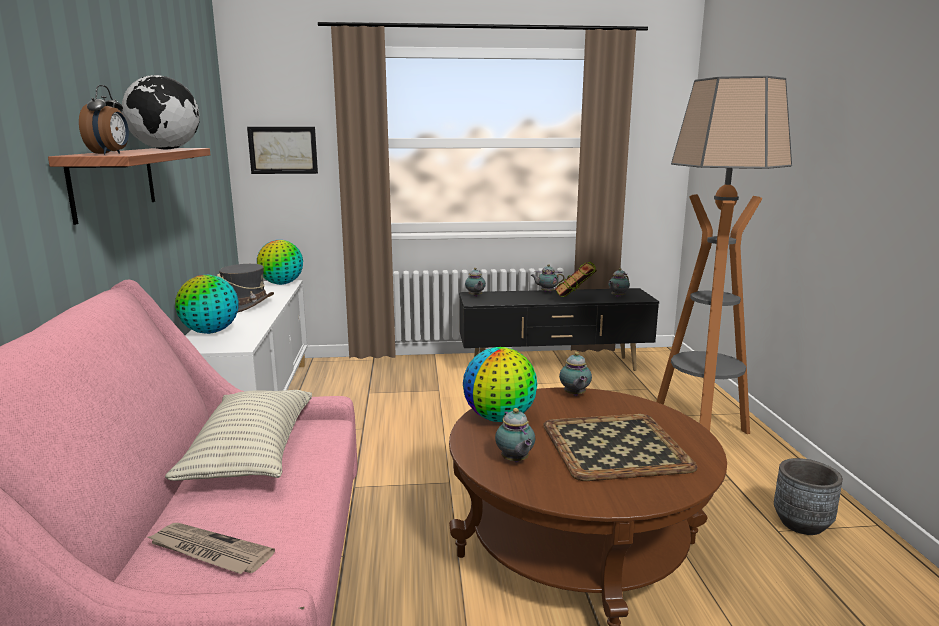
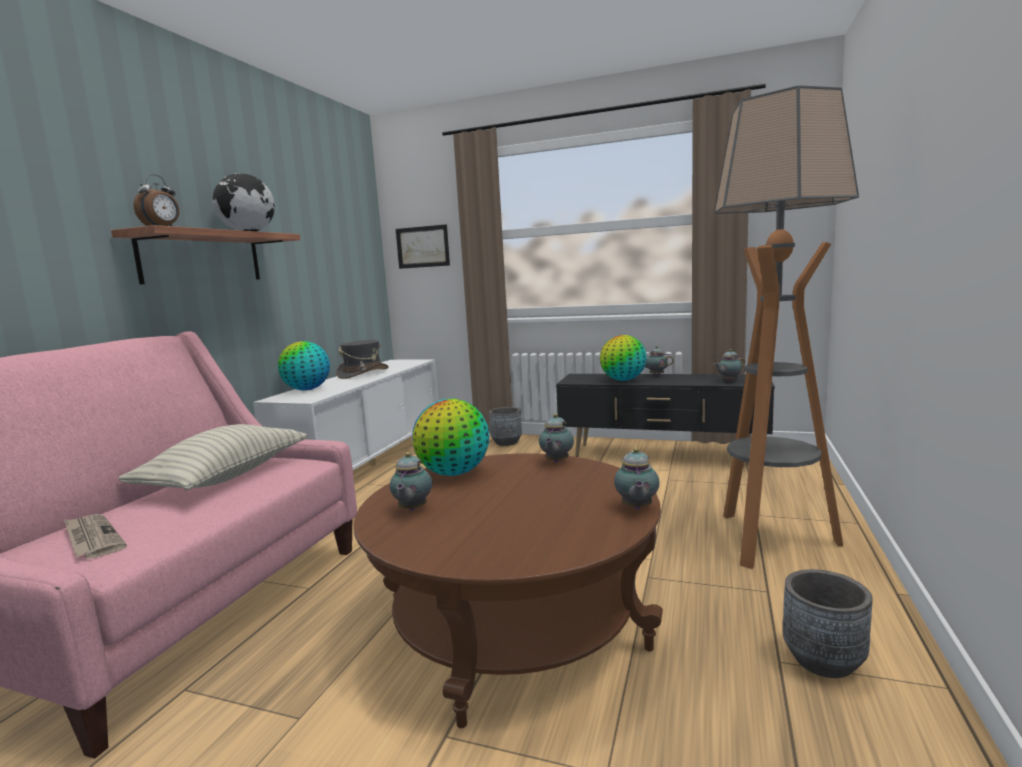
camera: 25 degrees right, 5 degrees down
(282, 284) = (414, 361): globe -> globe (623, 380)
(392, 366) = (506, 442): none -> grey planter
(475, 296) = (578, 377): teapot -> teapot (636, 508)
(575, 299) = (676, 382): book -> none
(615, 446) = (529, 510): tray -> none

